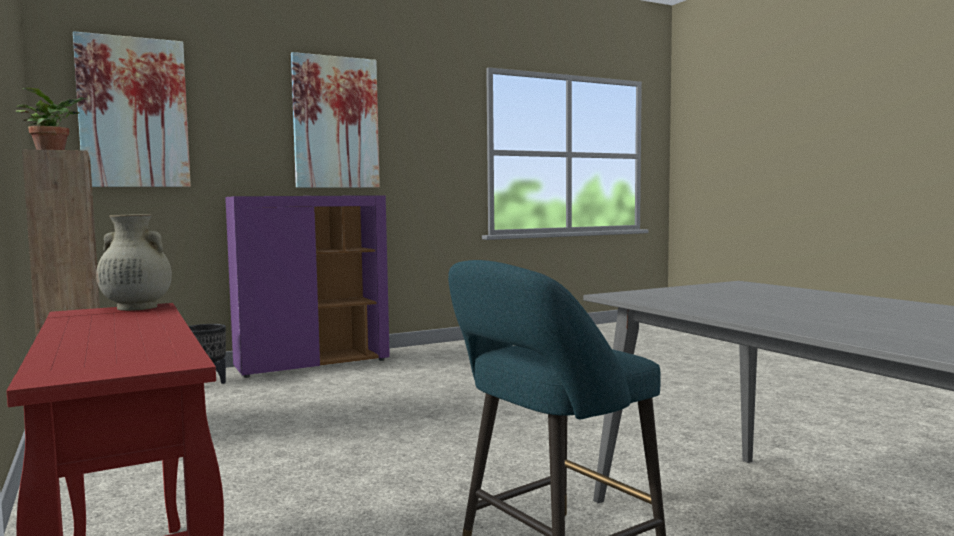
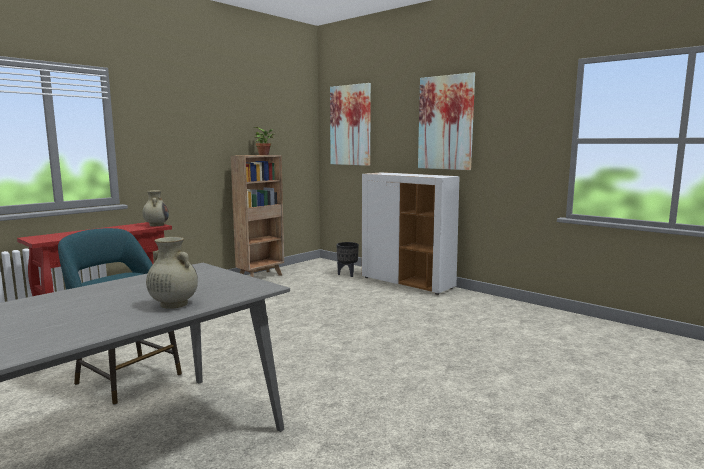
camera: 70 degrees right, 5 degrees up
(313, 364) = (407, 283): purple cabinet -> white cabinet
(825, 298) = (173, 304): none -> beige vase

